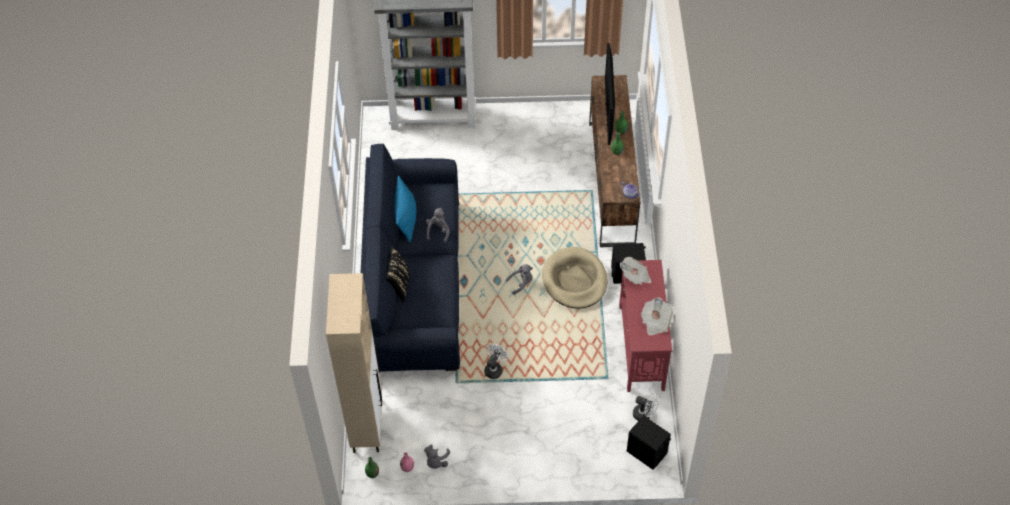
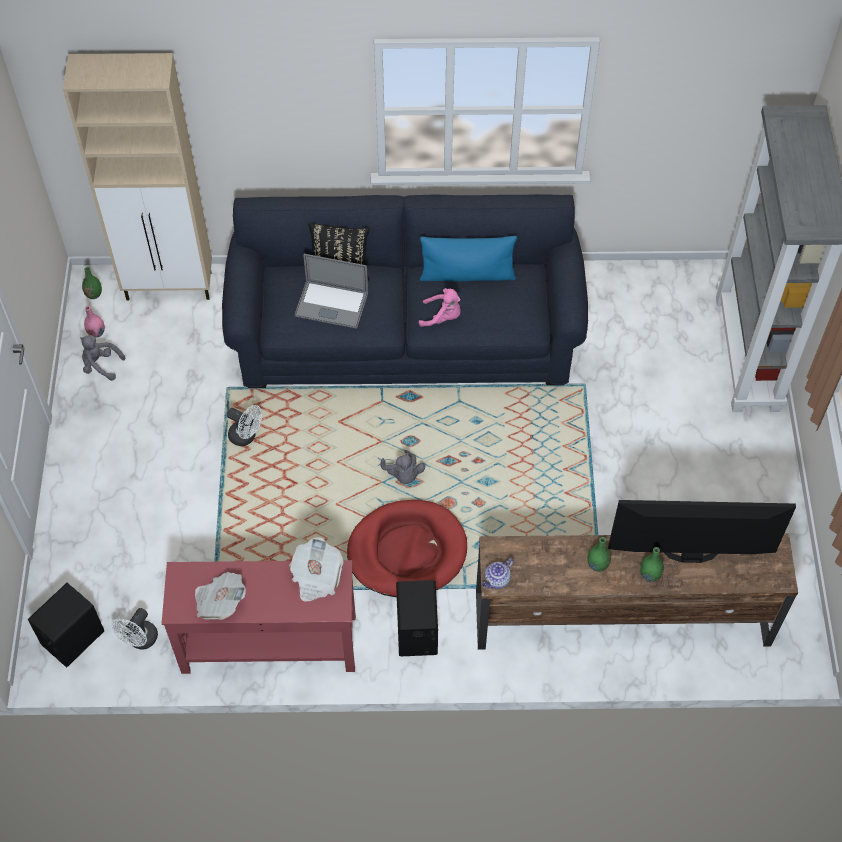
camera: 90 degrees right, 5 degrees up
(428, 288) = (331, 304): none -> laptop
(438, 231) = (442, 317): grey plush toy -> pink plush toy
(574, 280) = (407, 551): beige dog bed -> red dog bed

